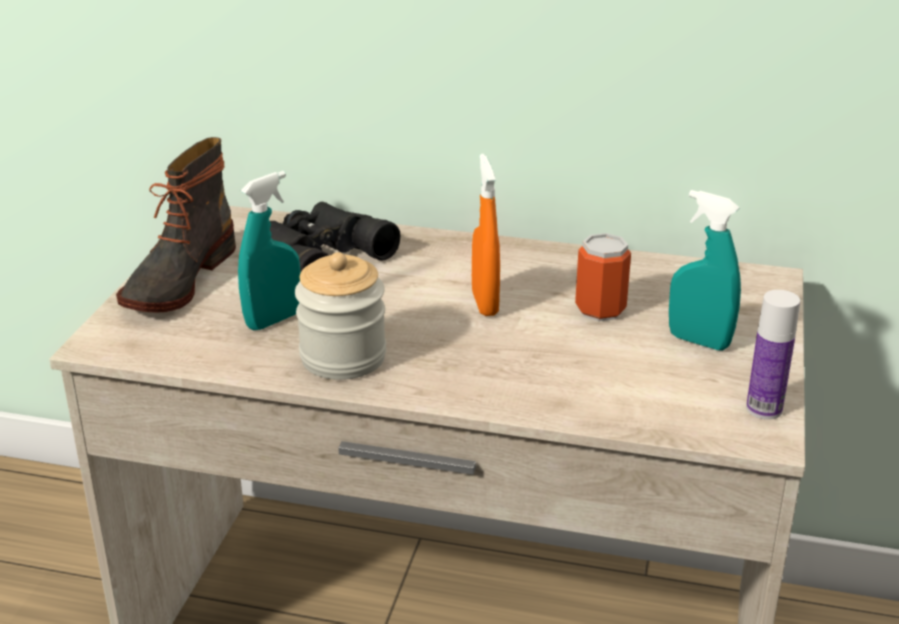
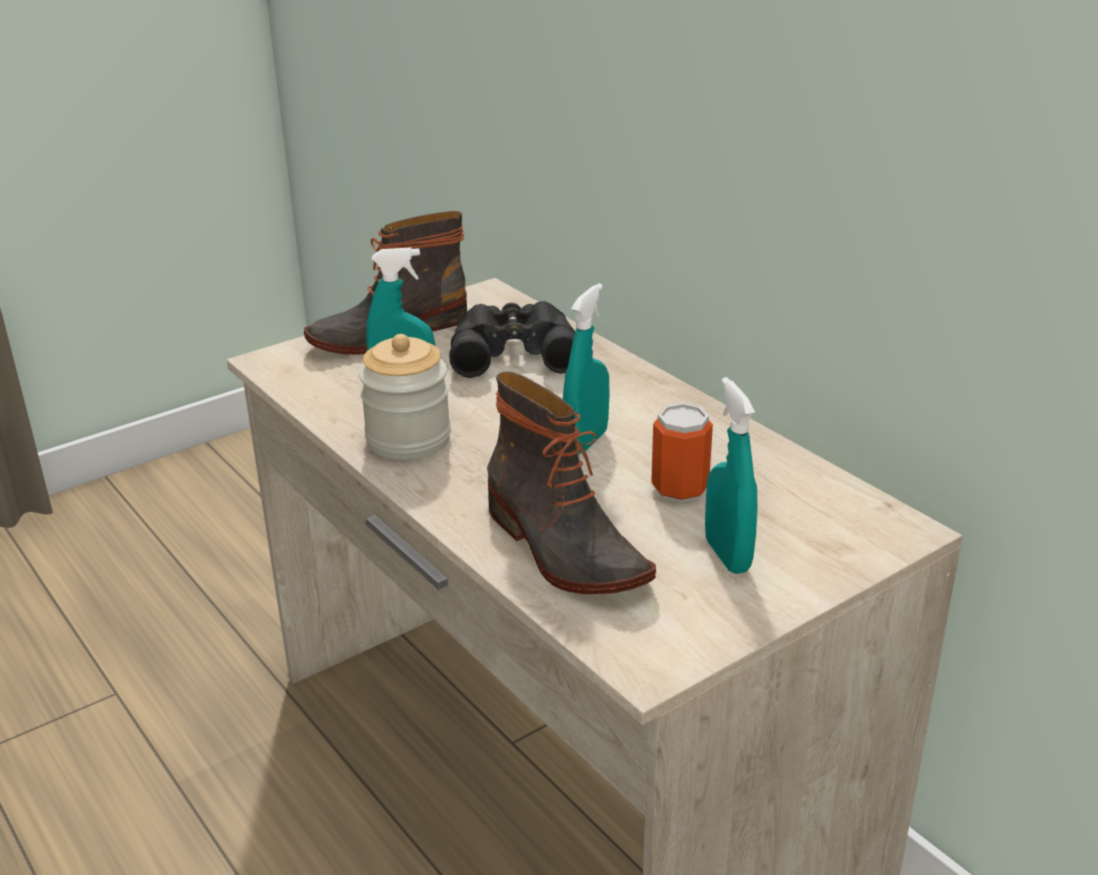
camera: 40 degrees right, 0 degrees up
(485, 303) = (586, 442): orange spray bottle -> turquoise spray bottle
(590, 386) = (562, 549): none -> boot
(764, 409) = (688, 644): bottle -> none

